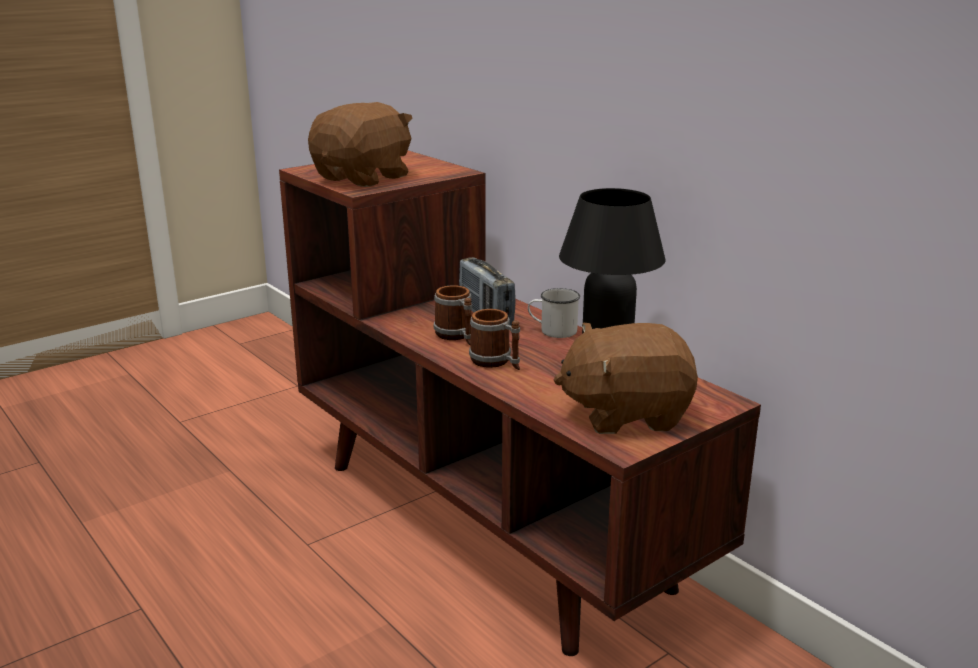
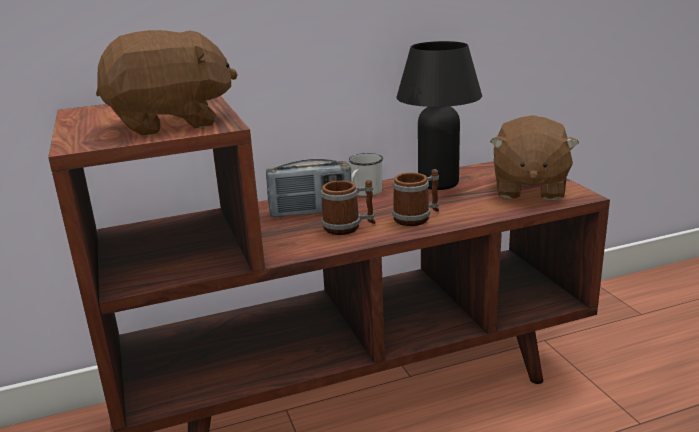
camera: 70 degrees left, 0 degrees up
(364, 178) = (171, 123): brown plush toy -> brown plush toy turned 105 degrees clockwise

